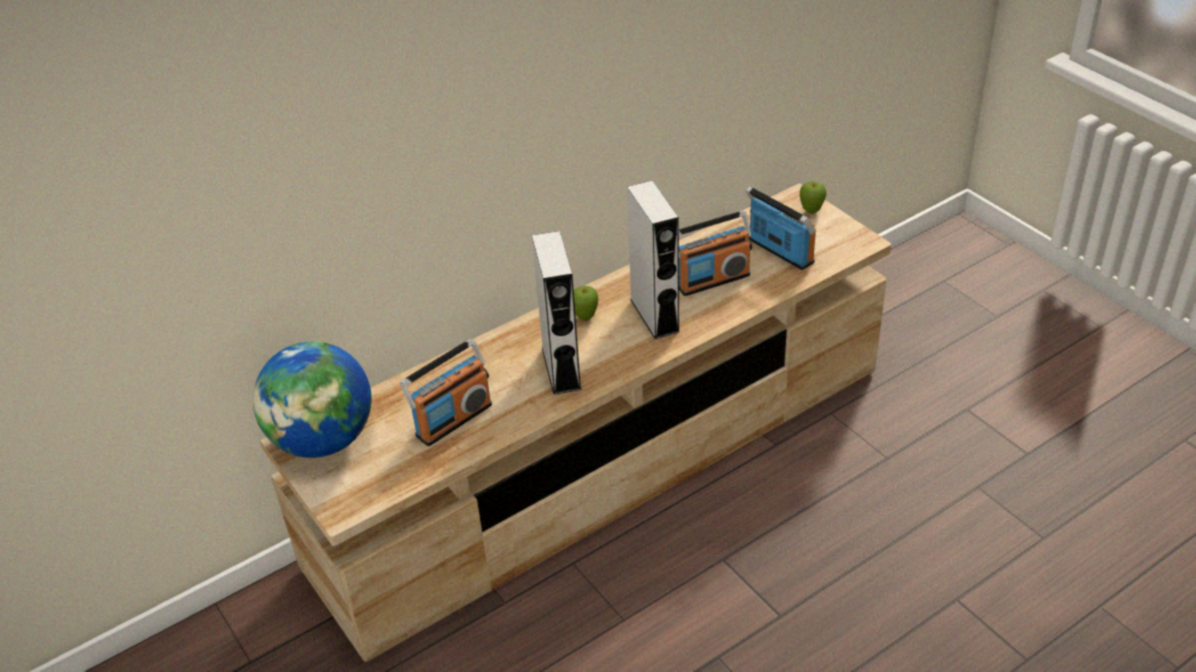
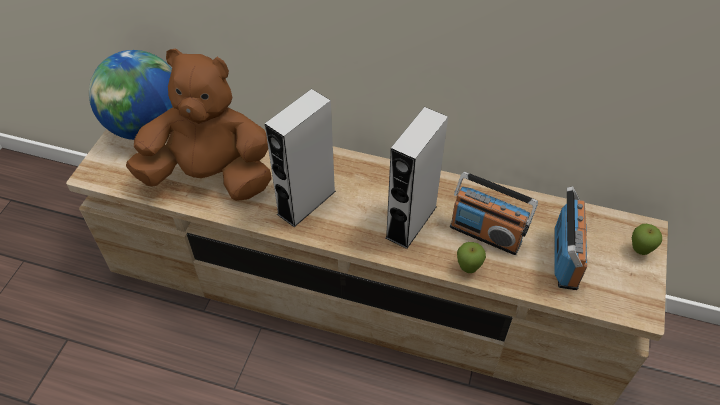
camera: 50 degrees right, 10 degrees up
(453, 419) = (210, 176): radio -> brown plush toy
(585, 318) = (371, 184): apple -> apple (468, 269)

